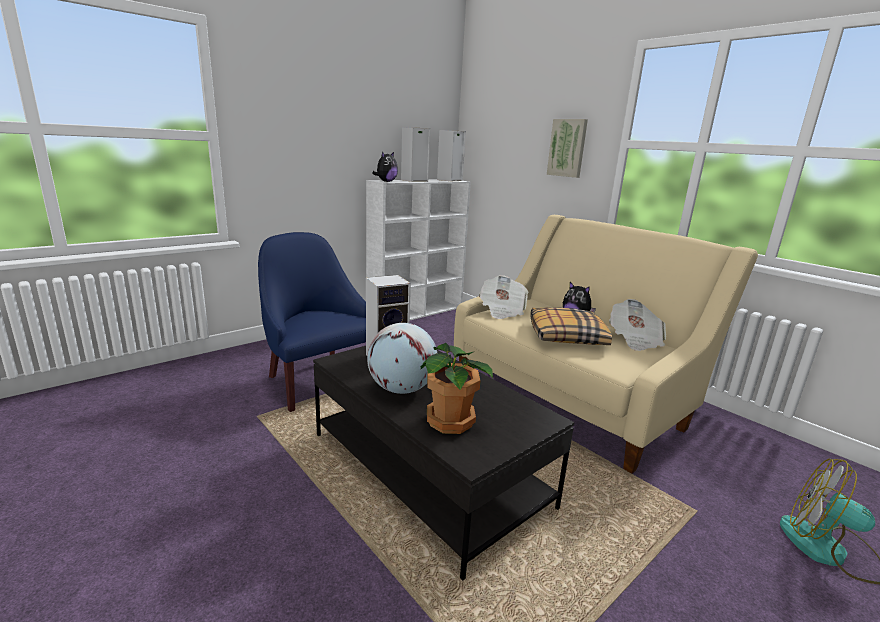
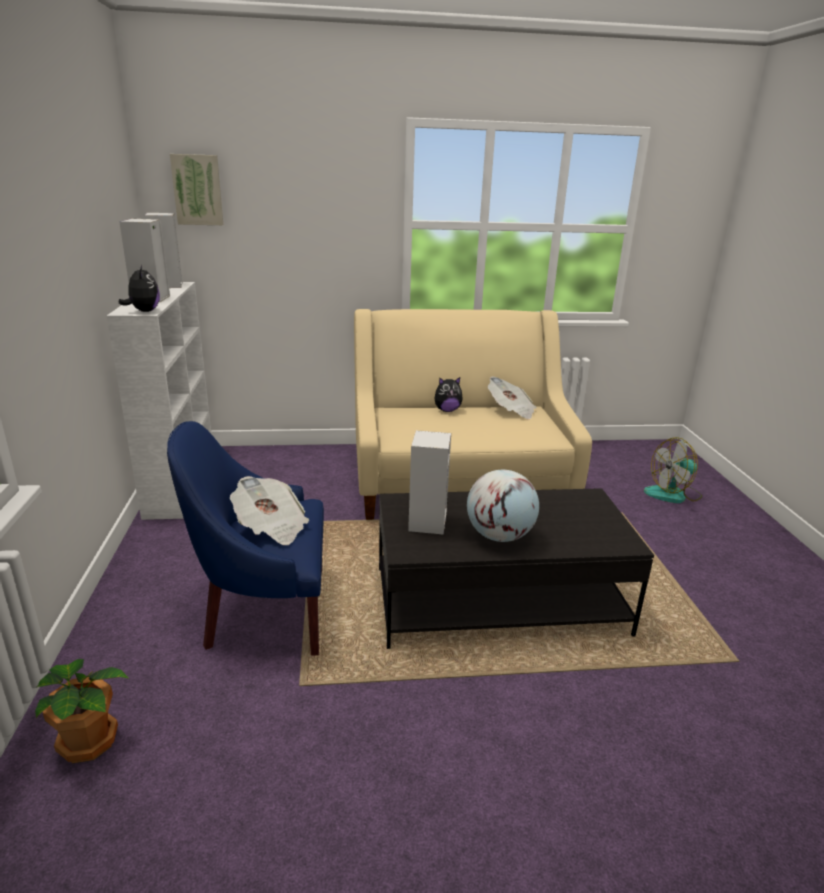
camera: 55 degrees left, 5 degrees up
(452, 421) = (570, 532): potted plant -> potted plant (89, 740)
(502, 310) = (396, 430): newspaper -> newspaper (271, 527)
(566, 336) = (480, 429): pillow -> none
(567, 148) = (339, 230): picture -> picture (197, 190)

